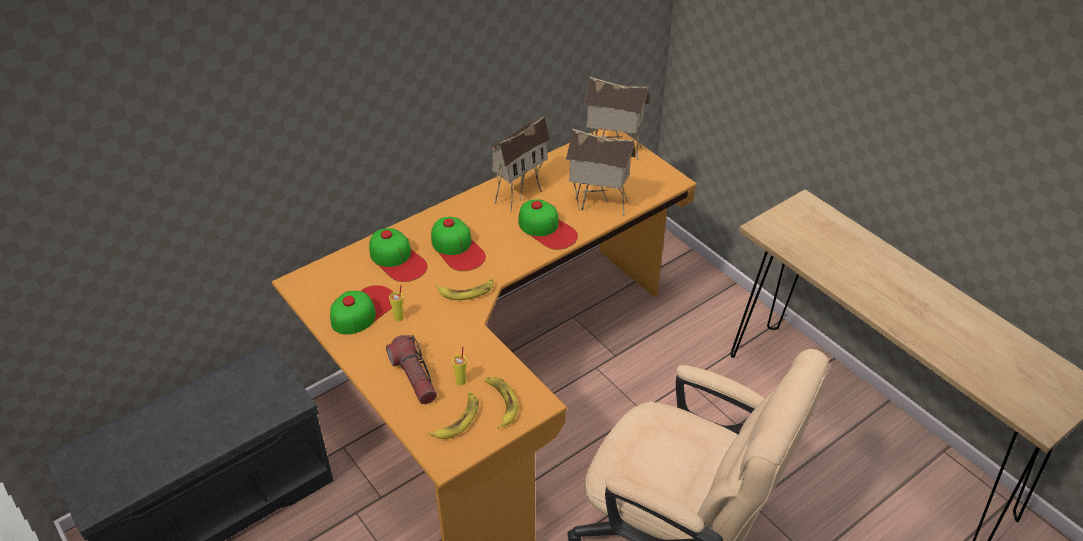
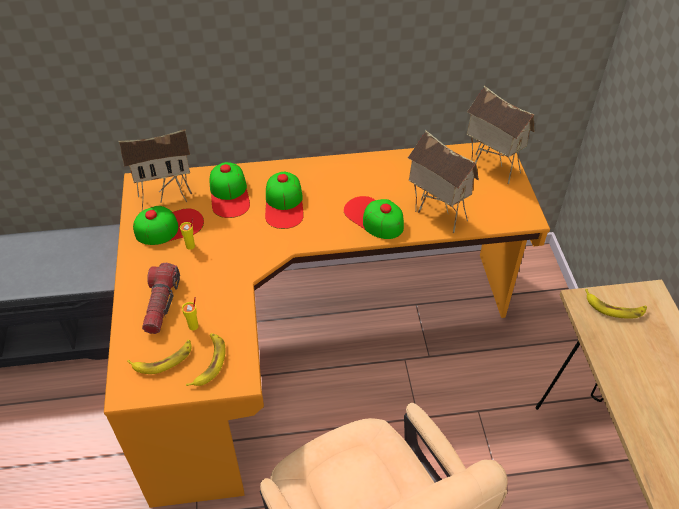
camera: 30 degrees right, 5 degrees up
(466, 291) = (261, 246): banana -> banana (614, 307)
(518, 193) = (374, 174): toy house -> toy house (166, 195)
(547, 229) = (373, 217): cap -> cap turned 150 degrees clockwise

